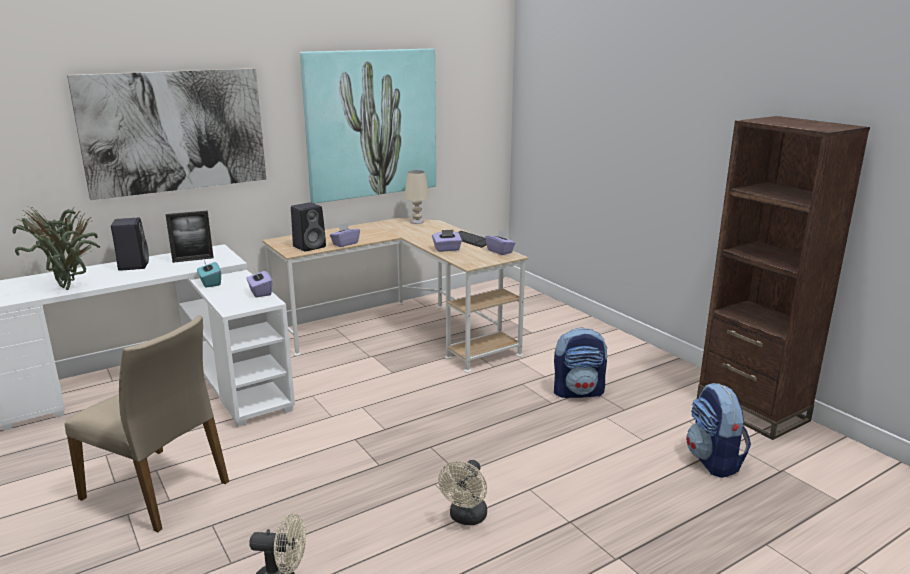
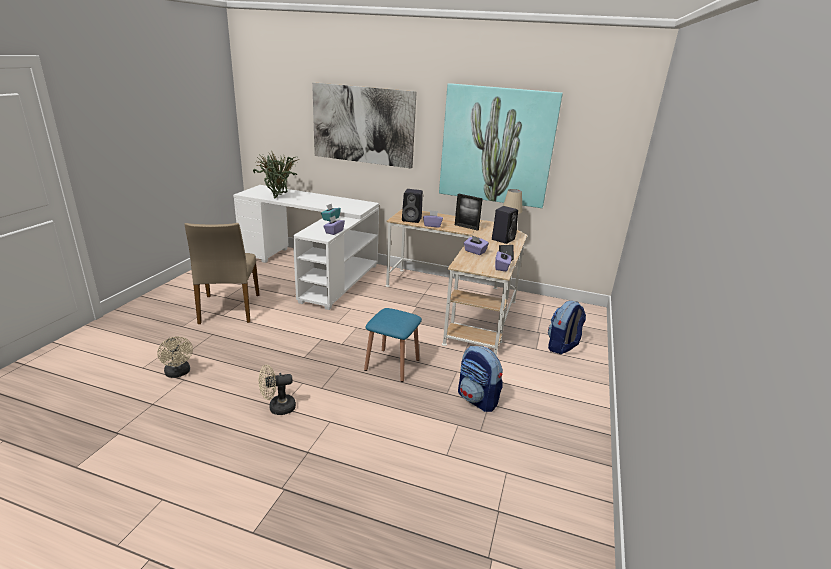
camera: 50 degrees right, 5 degrees up
(133, 265) = (321, 198): black speaker -> black speaker (503, 239)
(193, 259) = (346, 204): picture frame -> picture frame (466, 227)
(468, 413) = (392, 365): none -> blue stool
(713, 461) = (458, 506): backpack -> backpack (562, 347)
(751, 410) = (575, 509): brown bookcase -> none

